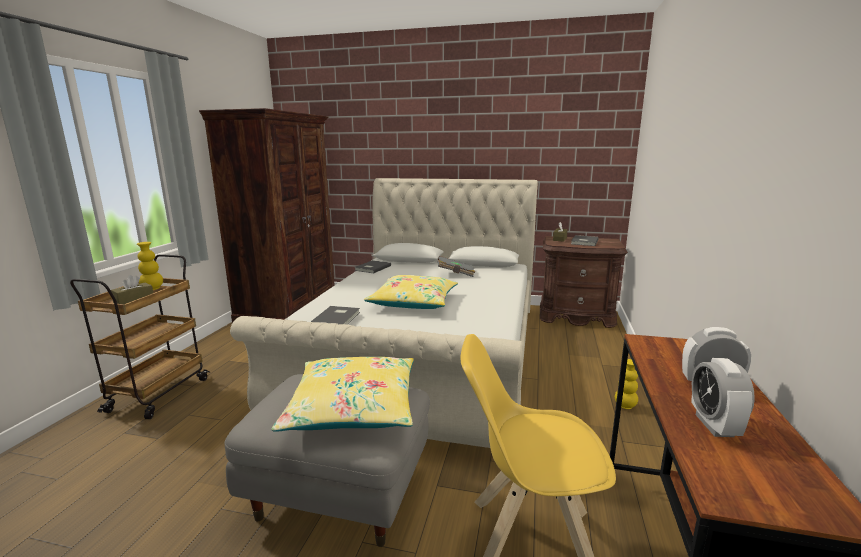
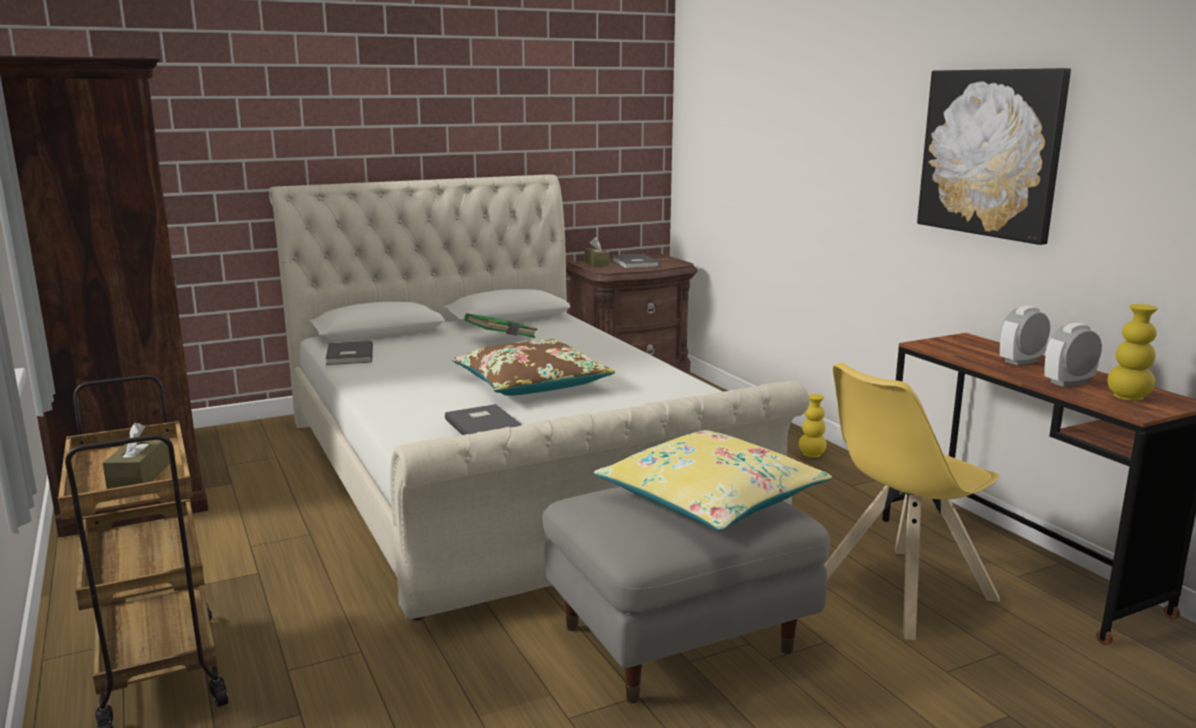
camera: 40 degrees left, 0 degrees up
(152, 289) = (109, 455): yellow vase -> yellow vase (1128, 398)
(413, 302) = (531, 384): yellow pillow -> brown pillow
(455, 274) = (502, 339): grey book -> green book
(714, 425) = (1068, 383): alarm clock -> alarm clock turned 105 degrees clockwise
(760, 163) = (991, 153): none -> picture

